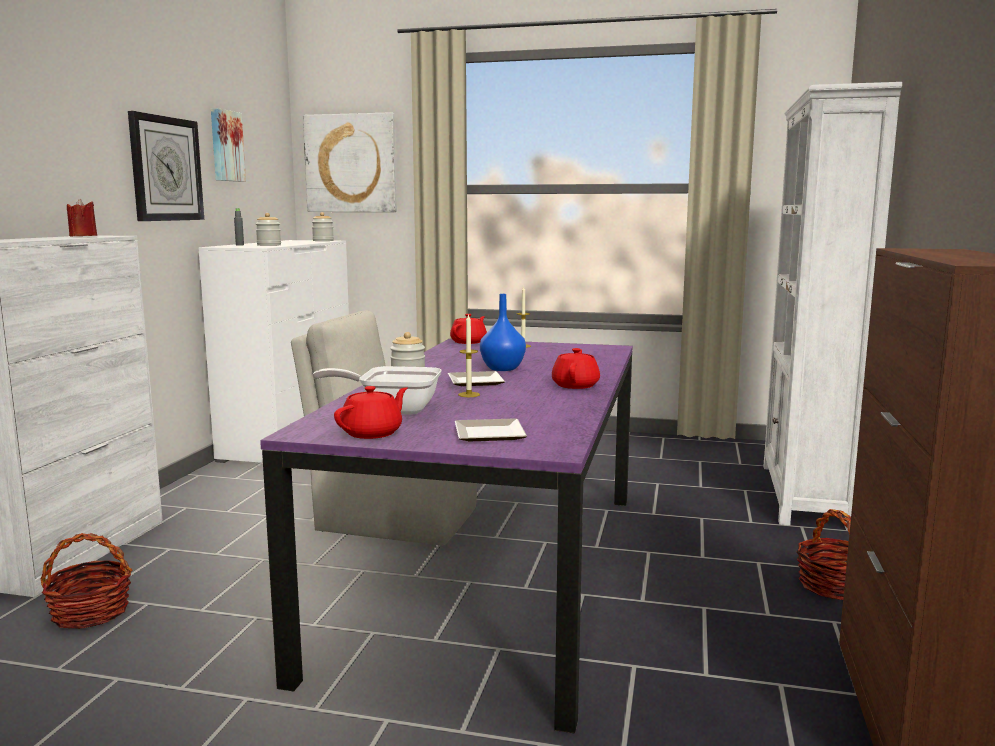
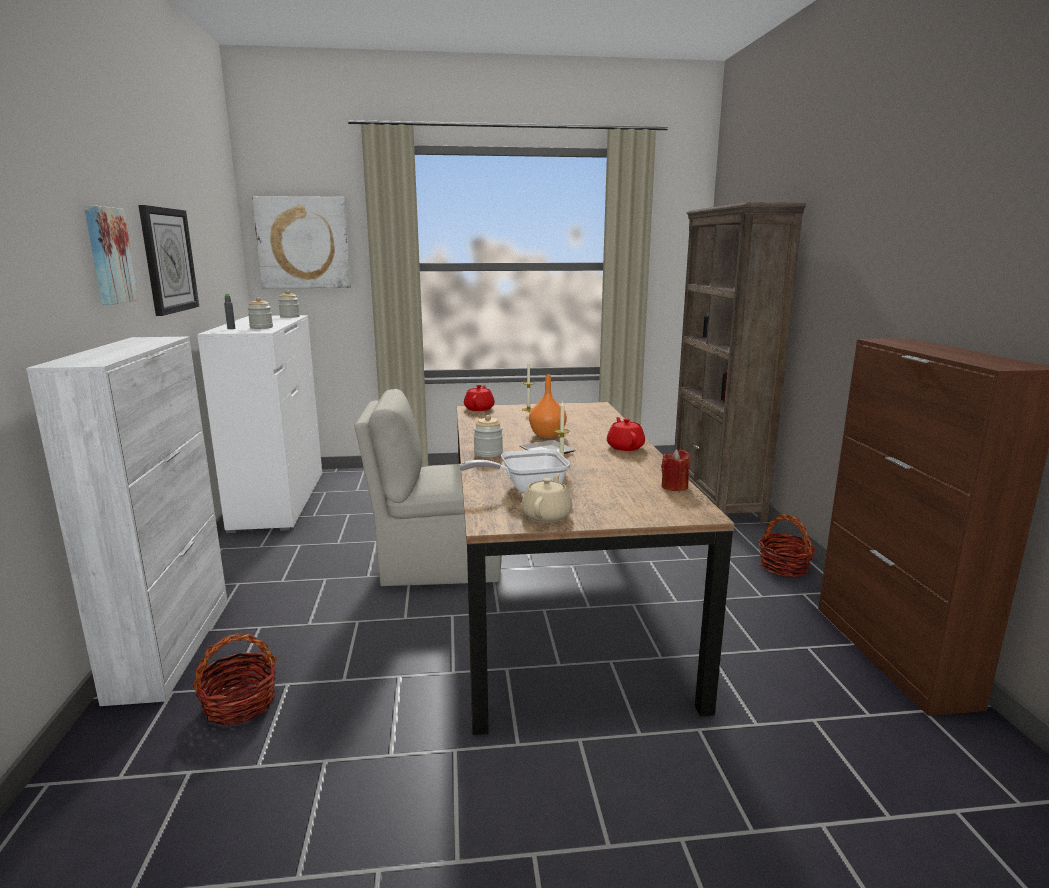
camera: 20 degrees left, 5 degrees up
(83, 236) = (144, 342): red candle -> red candle (674, 487)
(225, 146) = (202, 231): picture -> picture (108, 255)
(373, 433) = (547, 515): red teapot -> beige teapot
(487, 435) = (634, 505): plate -> none
(493, 571) = (554, 597): purple dining table -> brown dining table
(501, 369) = (547, 435): blue vase -> orange vase
(805, 495) = (716, 499): white bookcase -> brown bookcase

